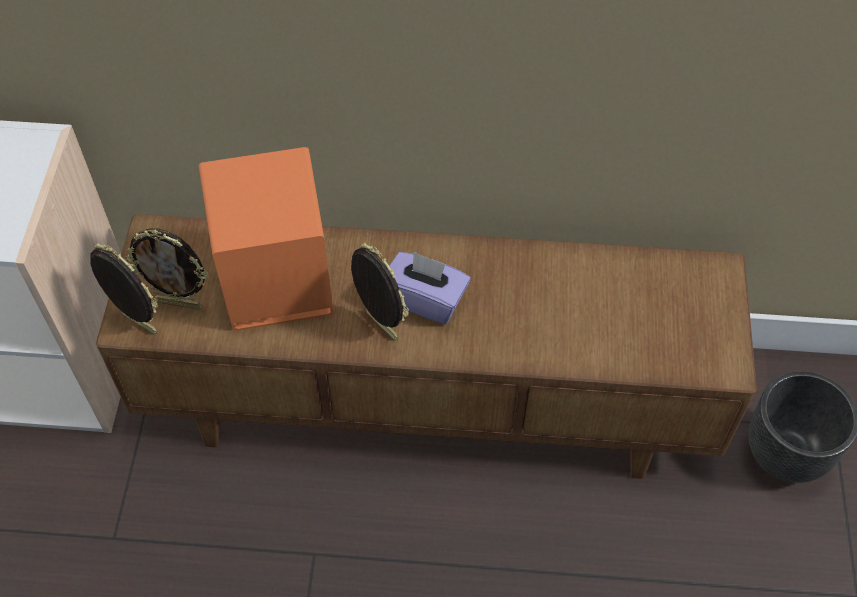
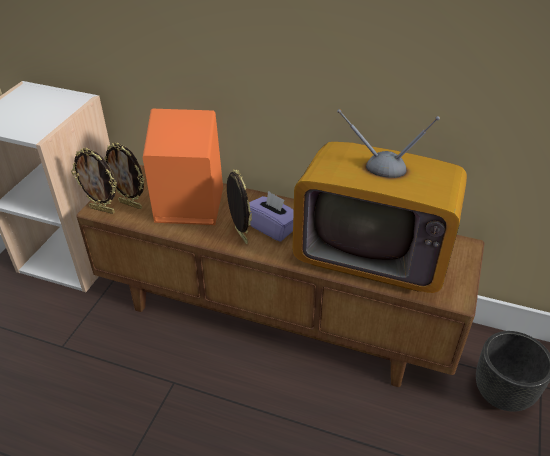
camera: 15 degrees right, 15 degrees down
(137, 324) = (103, 209): picture frame -> picture frame turned 150 degrees clockwise
(590, 310) = (373, 251): none -> television

